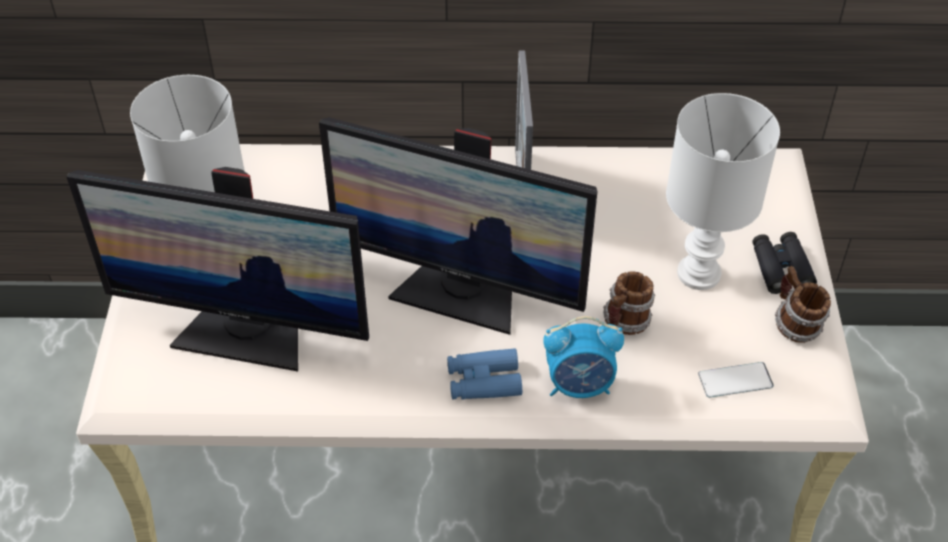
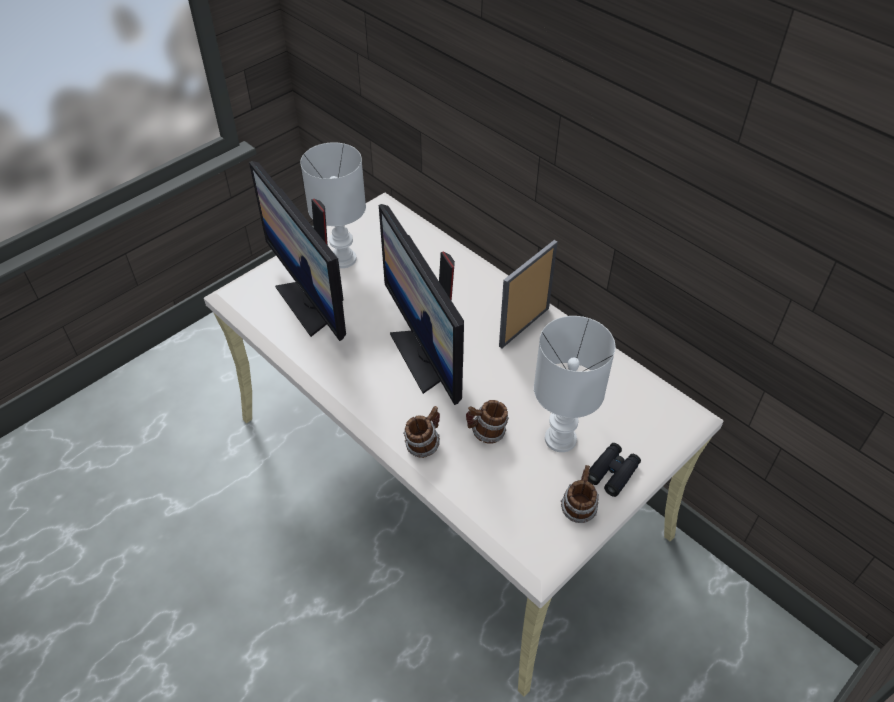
camera: 45 degrees right, 0 degrees up
(483, 381) = (382, 405): blue binoculars -> none
(580, 385) = (423, 444): alarm clock -> mug
(735, 380) = (505, 507): phone -> none

